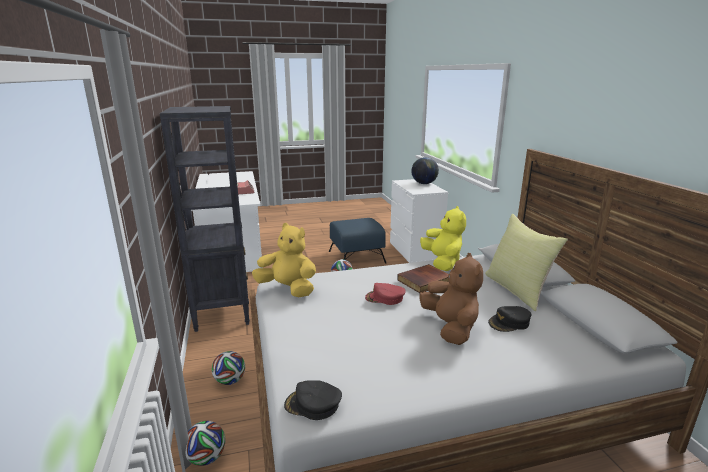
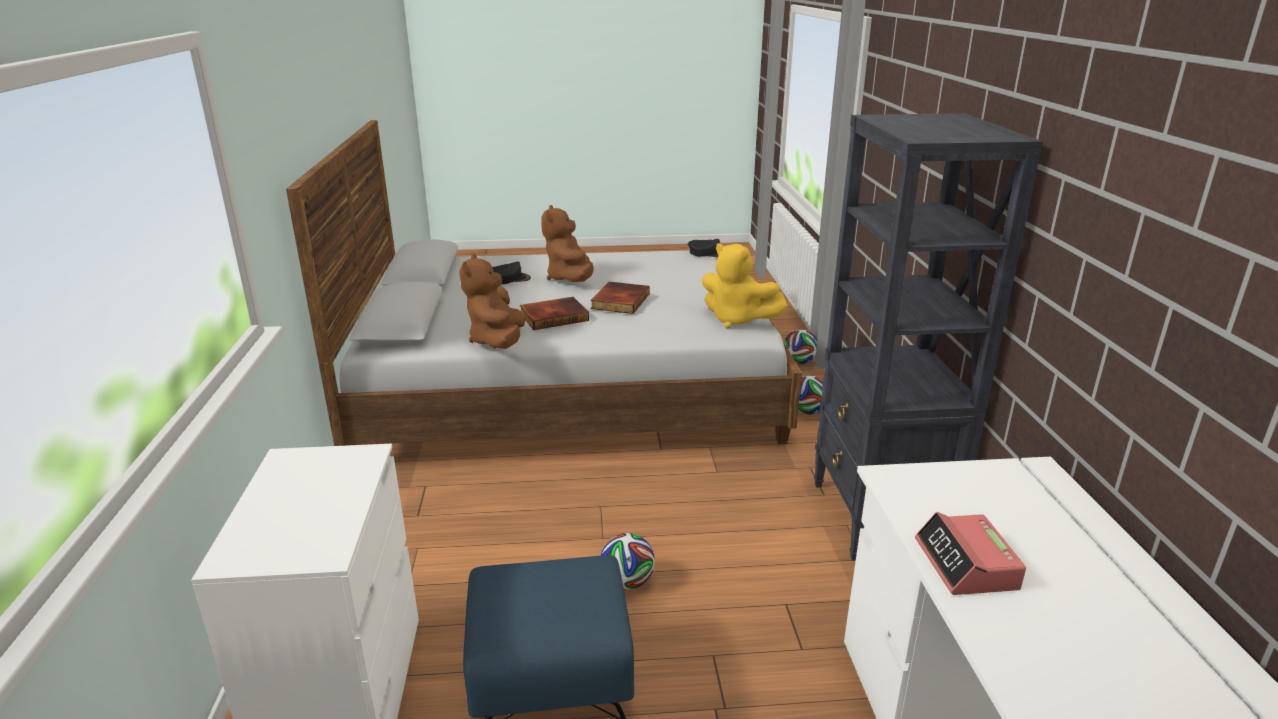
camera: 170 degrees left, 5 degrees up
(385, 298) = (619, 301): red cap -> book
(424, 183) = (262, 518): globe -> none
(442, 262) = (497, 341): yellow plush toy -> brown plush toy
(517, 290) = (450, 302): yellow pillow -> none

